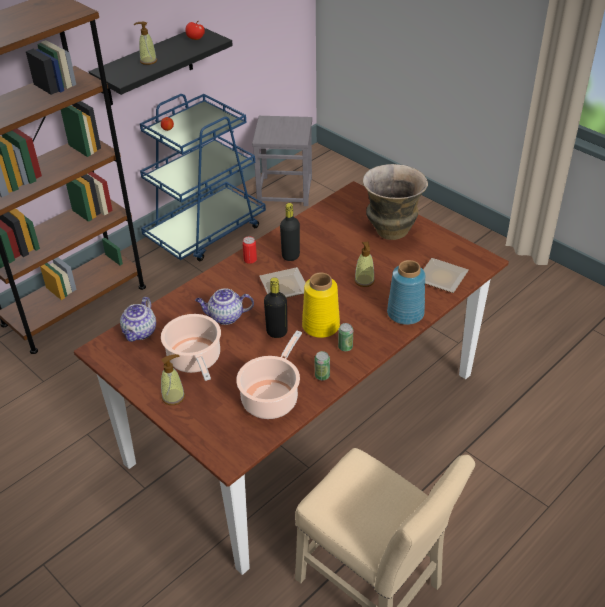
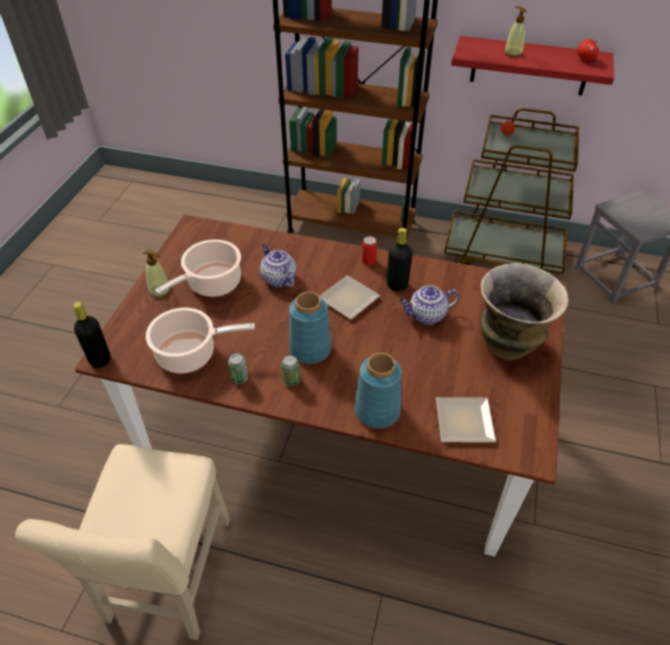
camera: 60 degrees right, 5 degrees up
(140, 333) = (225, 238): teapot -> teapot (426, 316)
(149, 67) = (529, 66): black shelf -> red shelf
(206, 232) = (503, 254): blue cart -> brown cart
(277, 332) = (280, 321): black bottle -> black bottle (100, 360)
(320, 325) = (310, 348): yellow vase -> blue vase
(364, 281) = (404, 355): soap dispenser -> none

